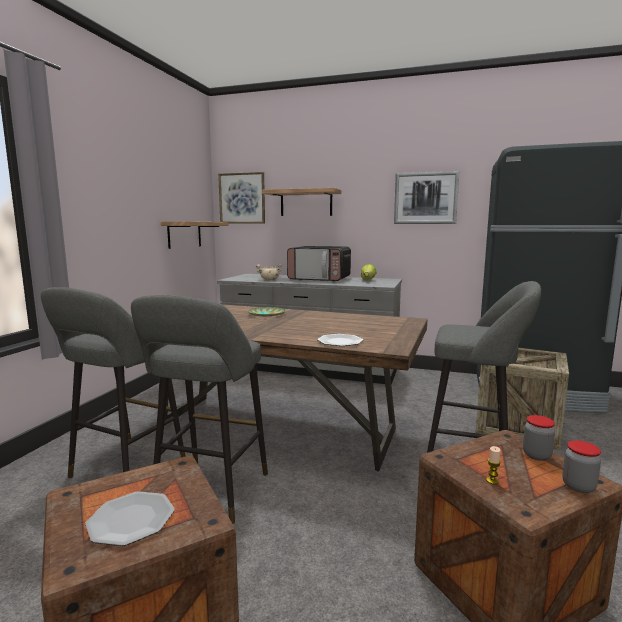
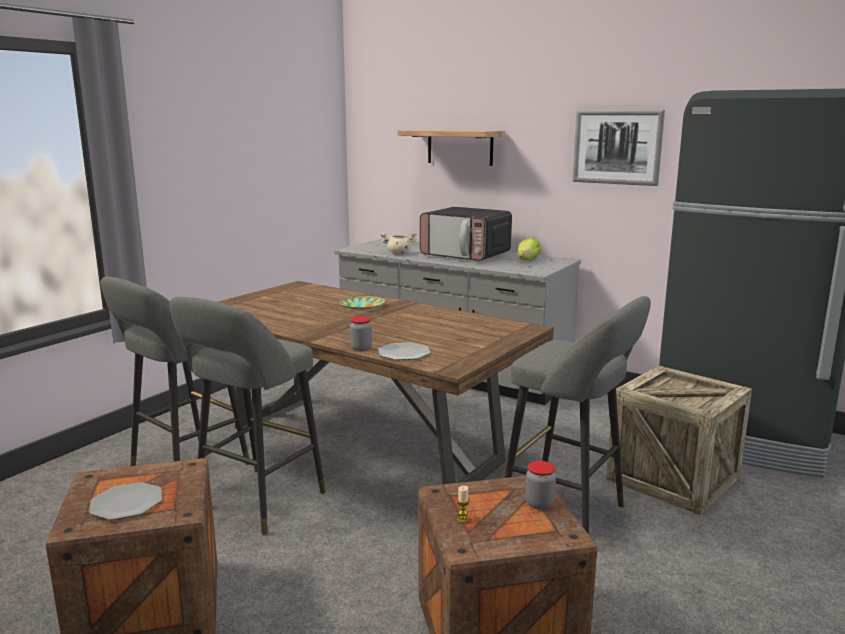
camera: 15 degrees right, 5 degrees up
(184, 234) = (300, 188): shelf -> none
(242, 198) = (381, 137): picture -> none
(578, 486) = (544, 537): jar -> jar (361, 348)

